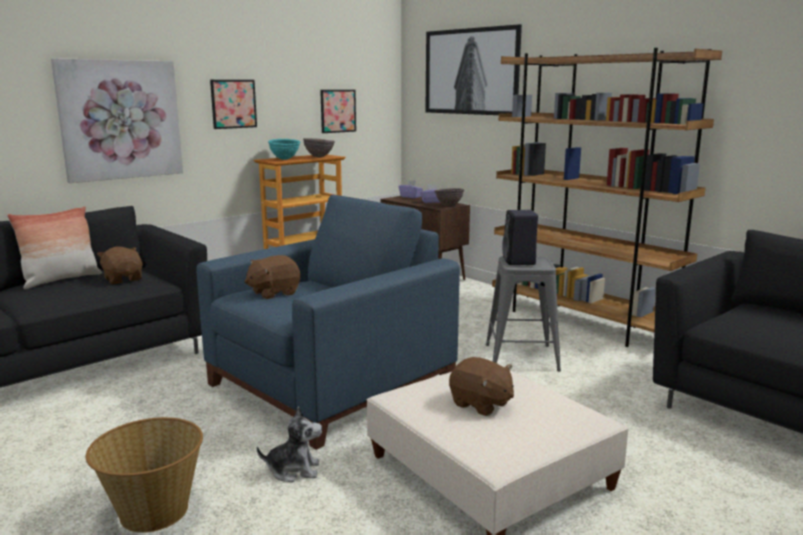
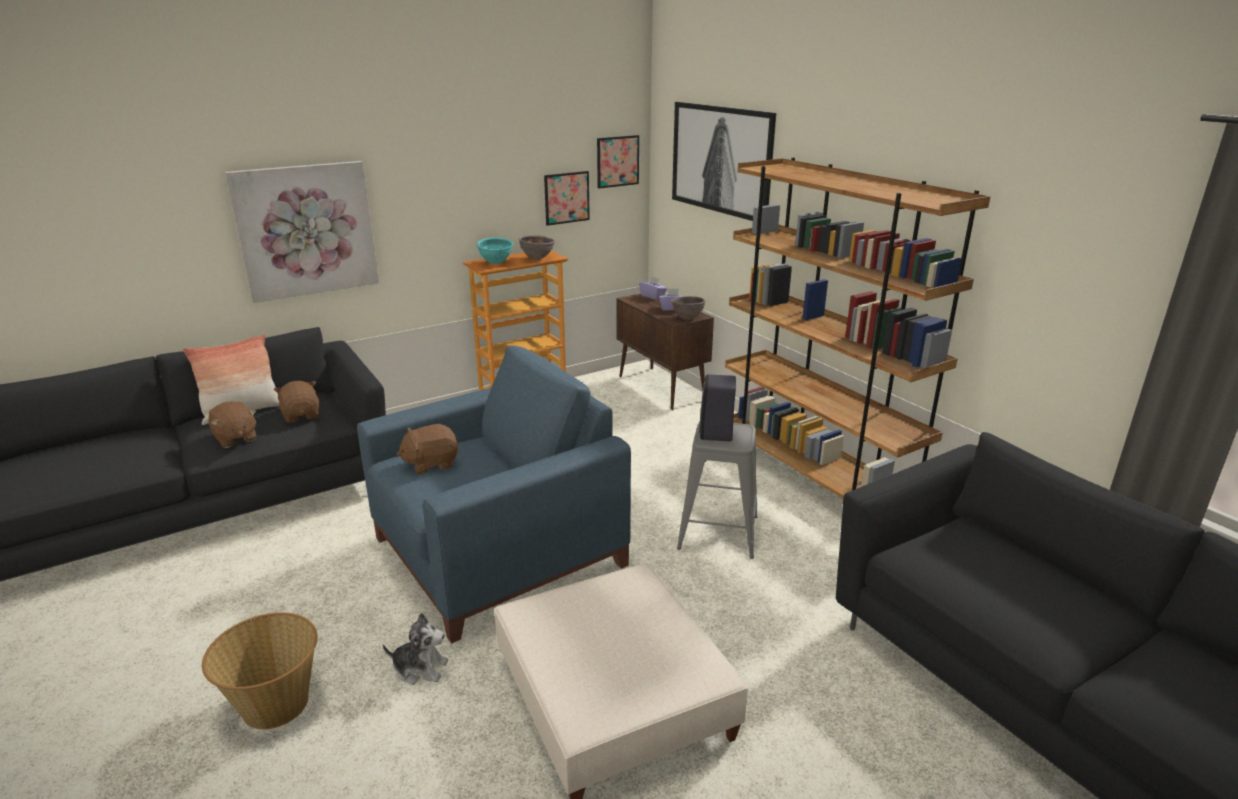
camera: 10 degrees right, 10 degrees up
(233, 104) = (437, 201): picture -> picture (617, 161)
(481, 404) = (605, 632): brown plush toy -> brown plush toy (235, 438)

